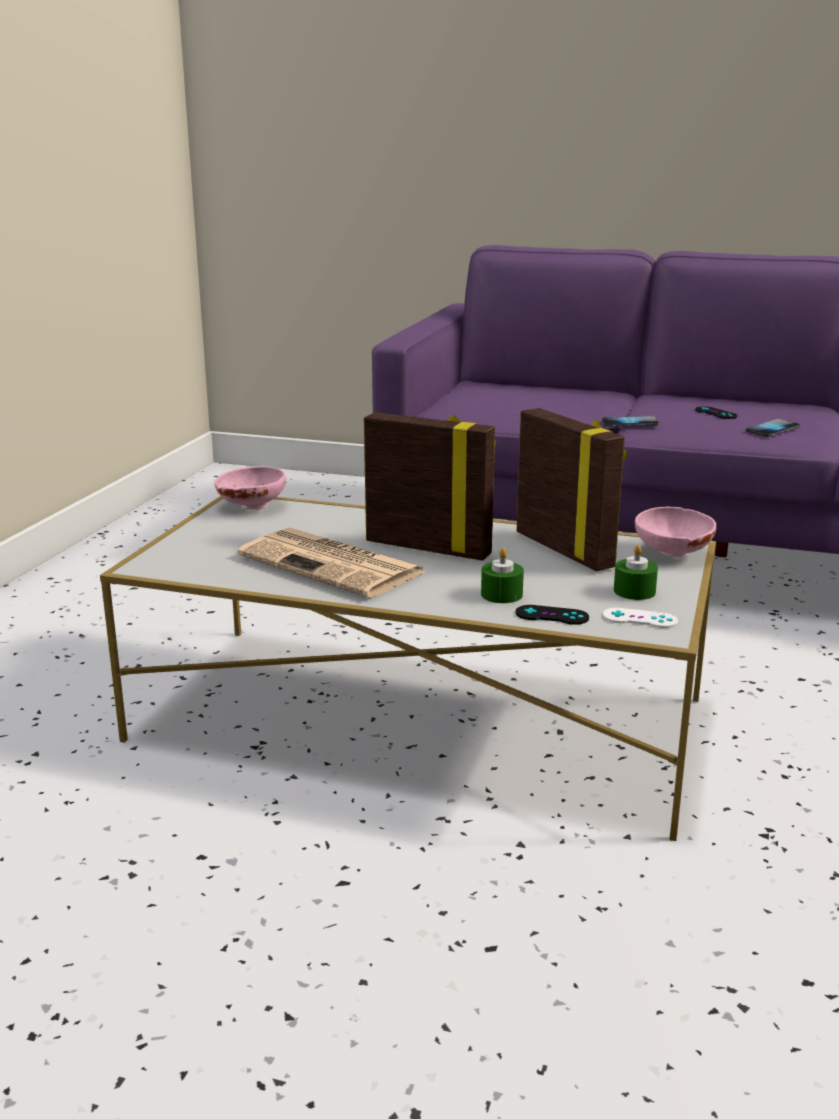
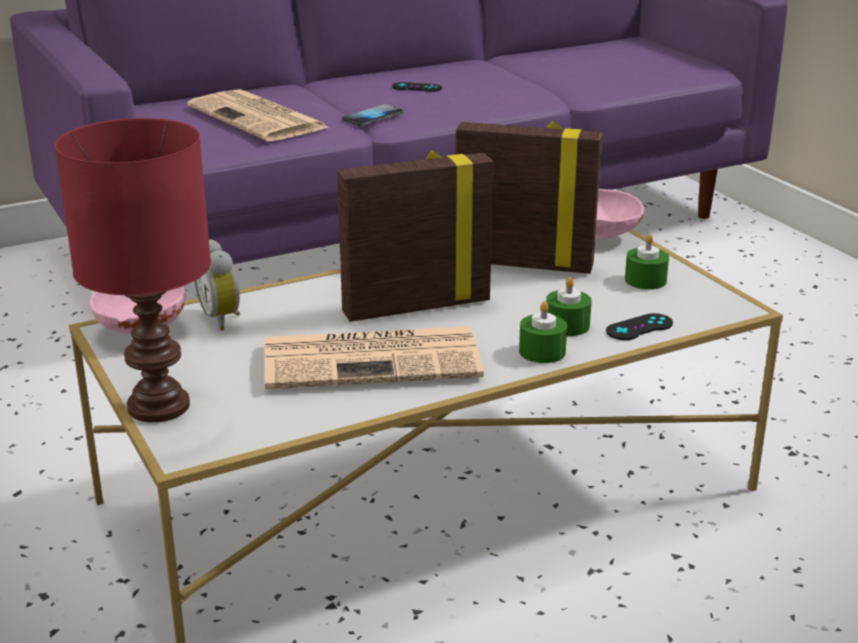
camera: 45 degrees left, 5 degrees up
(178, 543) = (161, 405): none -> red table lamp
(305, 515) = (223, 318): none -> alarm clock
(445, 601) = (542, 351): none -> green candle
(546, 406) = (259, 118): none -> newspaper
(639, 618) = (696, 302): white game controller -> none
(772, 430) = (493, 93): phone -> none

